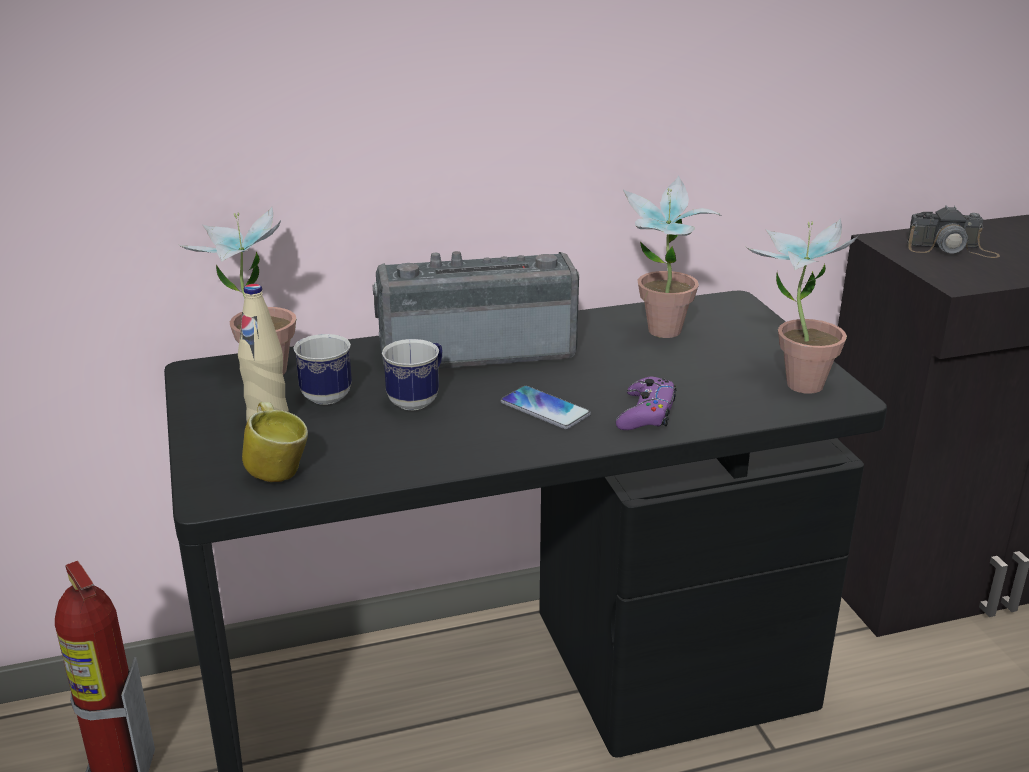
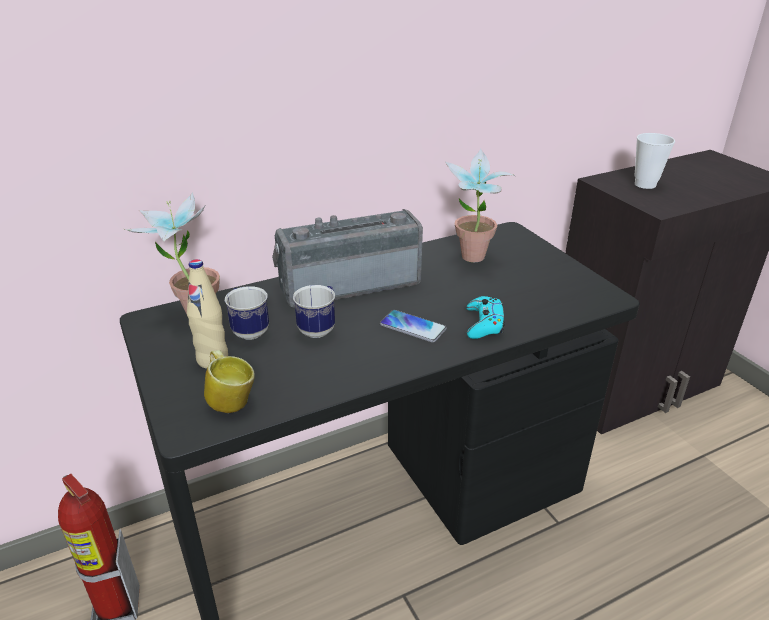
camera: 10 degrees left, 5 degrees up
(646, 414) = (484, 324): purple game controller -> turquoise game controller
(792, 380) = (571, 288): potted plant -> none
(951, 249) = (645, 184): camera -> cup

